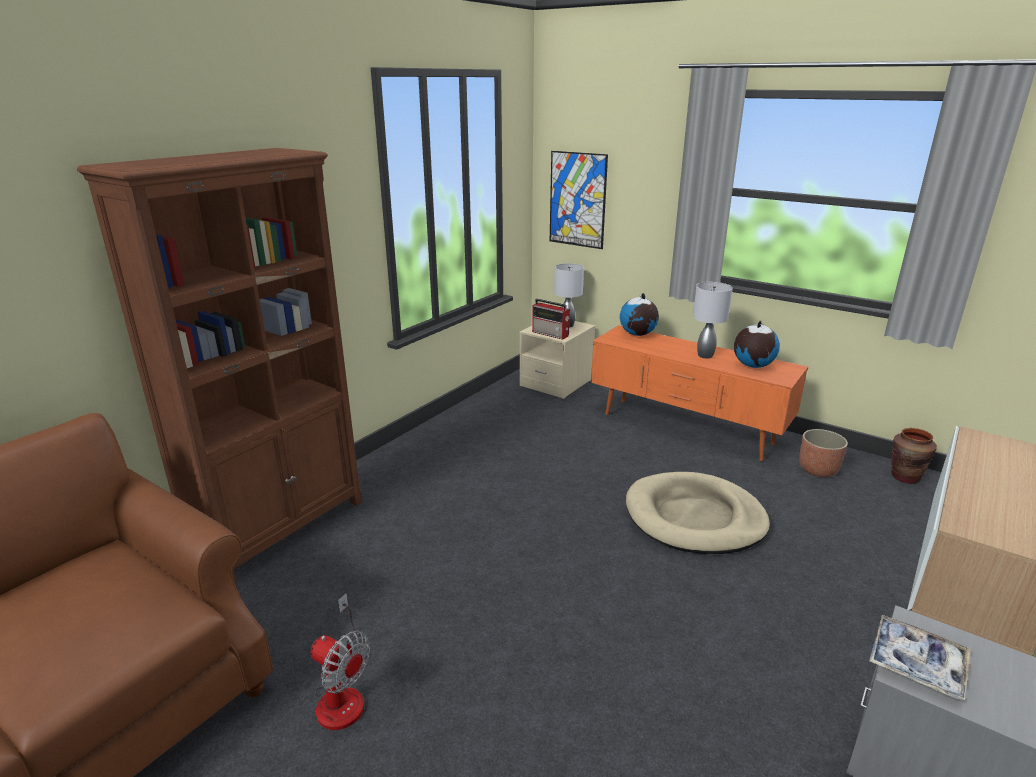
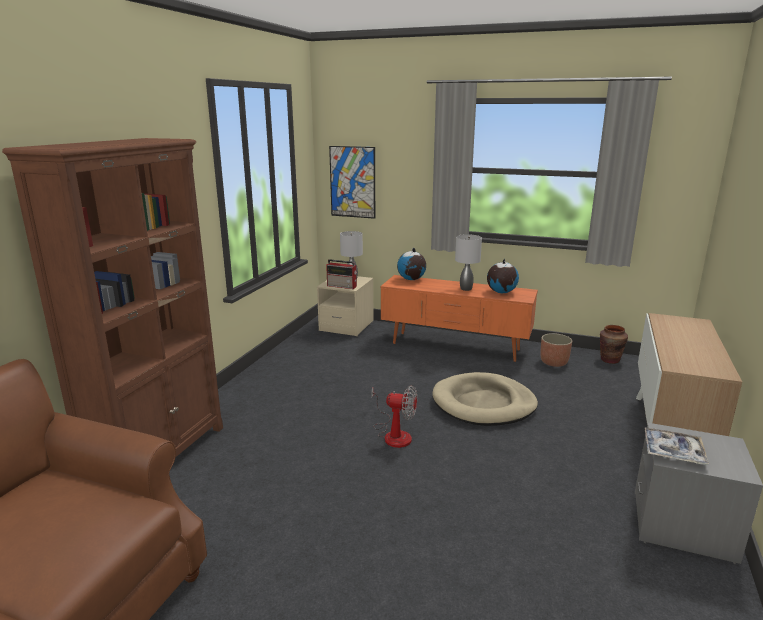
camera: 15 degrees left, 5 degrees down
(342, 693) = (266, 564): fan -> fan (393, 434)

